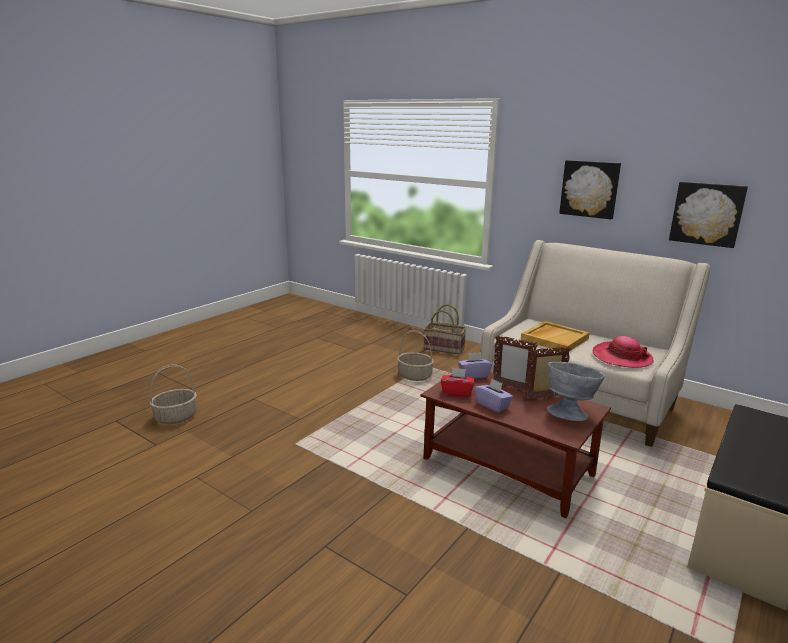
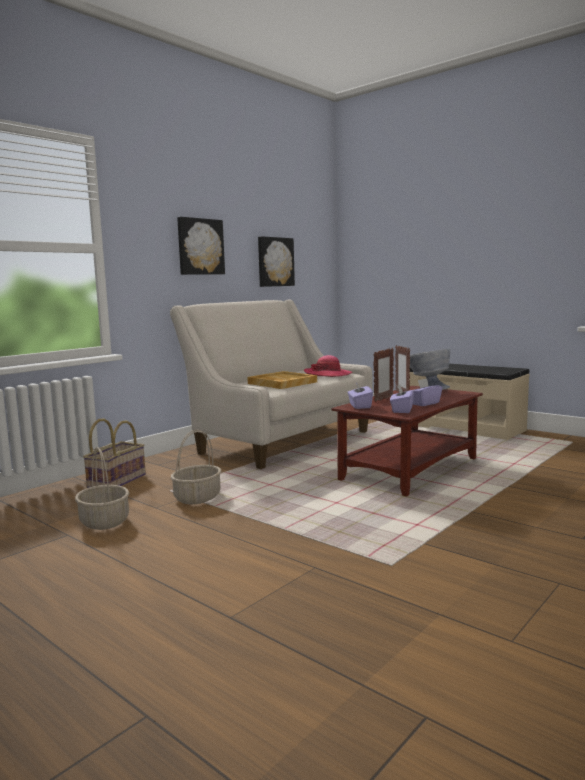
camera: 85 degrees left, 10 degrees down
(176, 417) = (298, 712): basket -> basket (104, 521)
(457, 392) = (401, 410): red tissue box -> purple tissue box

